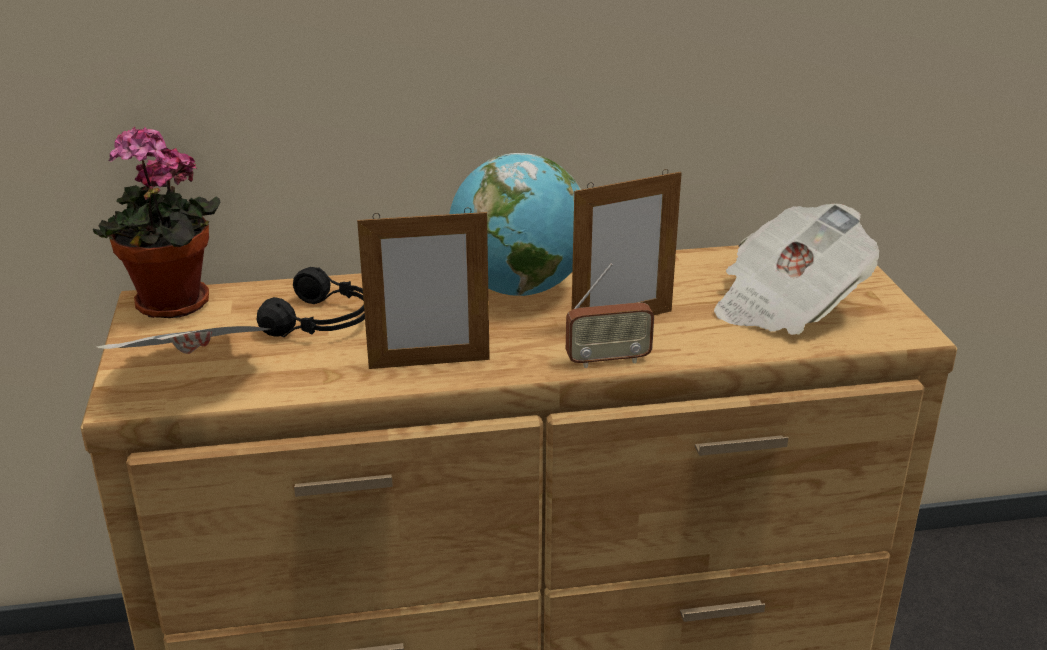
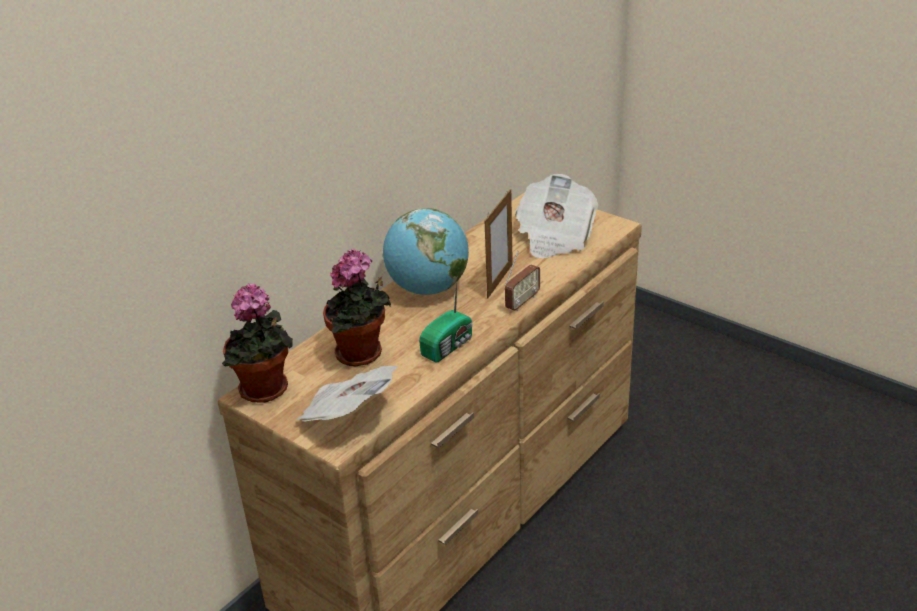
camera: 40 degrees left, 5 degrees up
(322, 322) = (362, 355): black headphones -> potted plant
(429, 363) = (449, 346): picture frame -> radio

